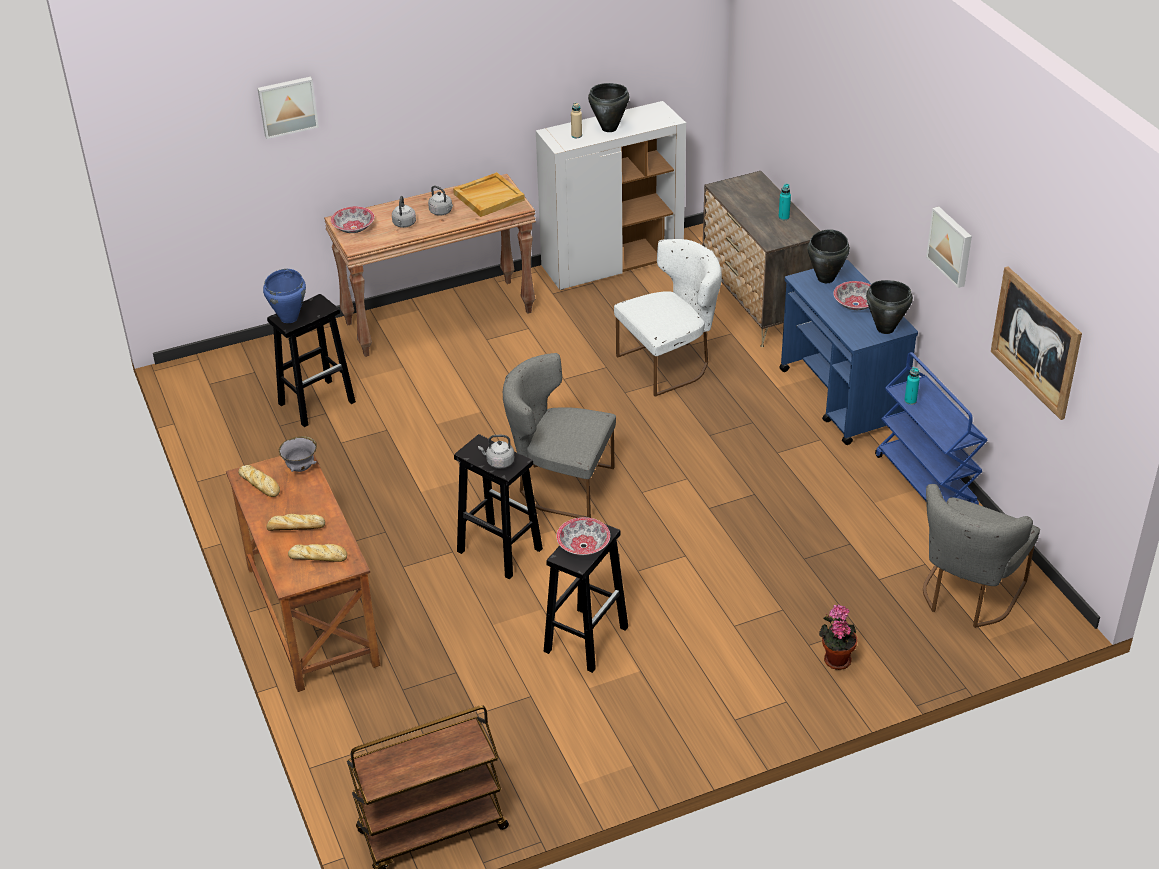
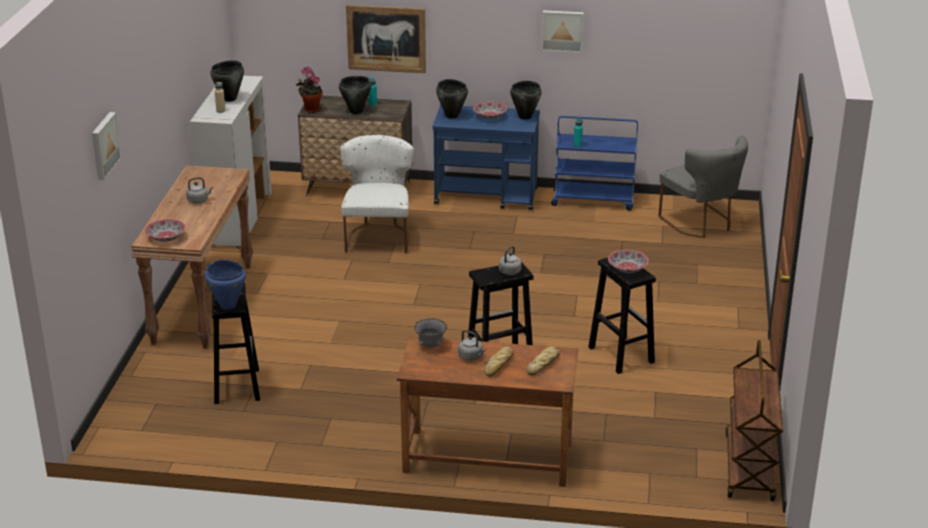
camera: 60 degrees left, 10 degrees down
(260, 484) = (431, 367): bread -> none
(404, 224) = (192, 218): grey kettle -> grey kettle (471, 357)
(489, 197) = (207, 179): beige tray -> none
(559, 485) = (457, 316): grey chair -> none
(754, 215) = (356, 111): none -> black cooking pot
(835, 658) = (716, 279): potted plant -> potted plant (310, 109)
(1036, 342) = (665, 47): picture -> picture (386, 38)

